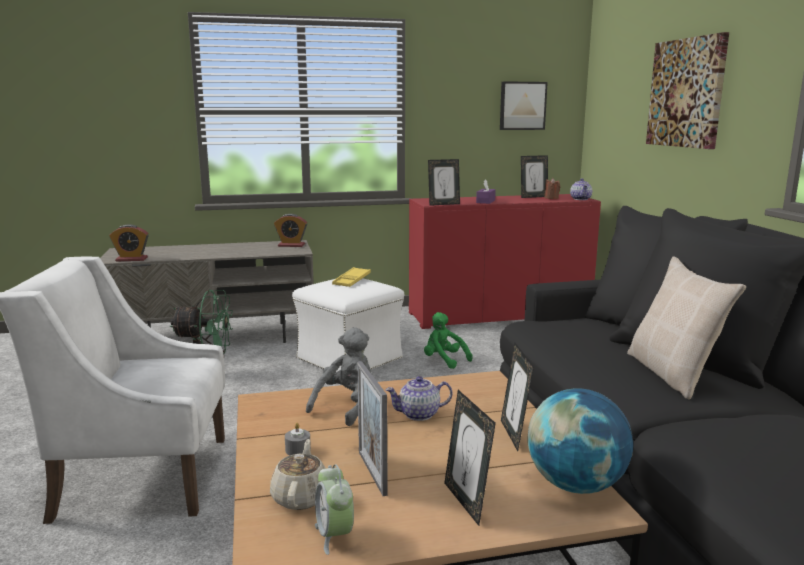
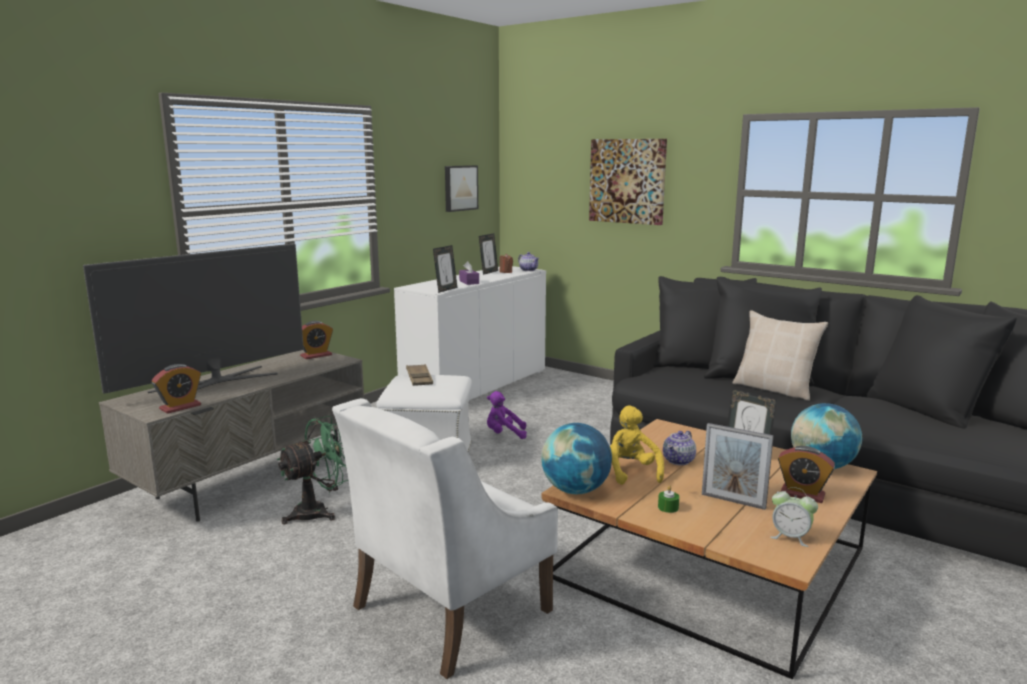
camera: 40 degrees left, 0 degrees up
(189, 249) = (215, 382): none -> television
(265, 403) = (575, 490): none -> globe
(298, 450) = (668, 507): grey candle -> green candle
(301, 496) = (732, 529): beige teapot -> none
(347, 406) = (629, 472): grey plush toy -> yellow plush toy
(352, 280) = (419, 378): yellow tray -> brown tray
(444, 360) = (504, 434): green plush toy -> purple plush toy
(466, 502) = (802, 494): picture frame -> alarm clock
(499, 314) = (476, 386): red cabinet -> white cabinet

